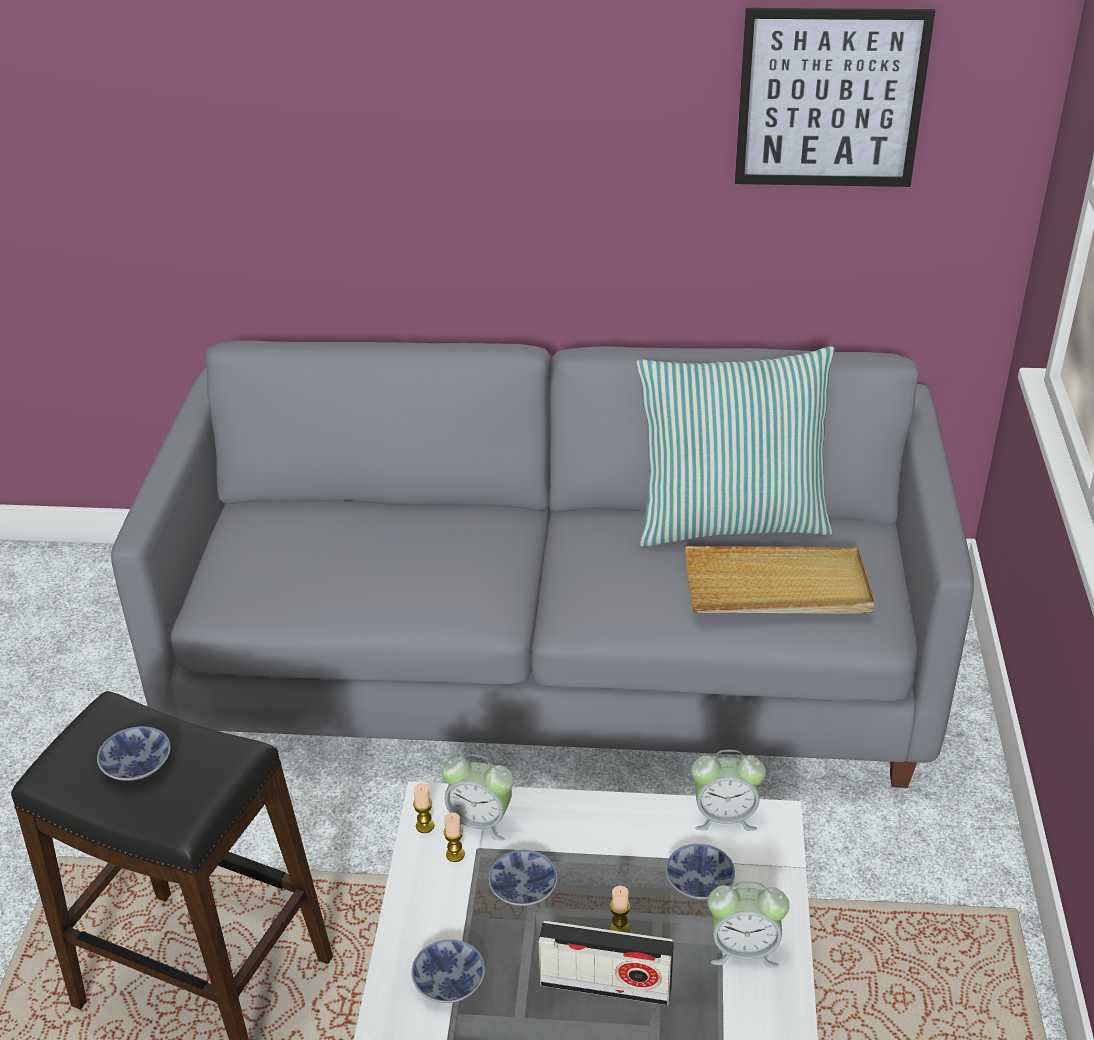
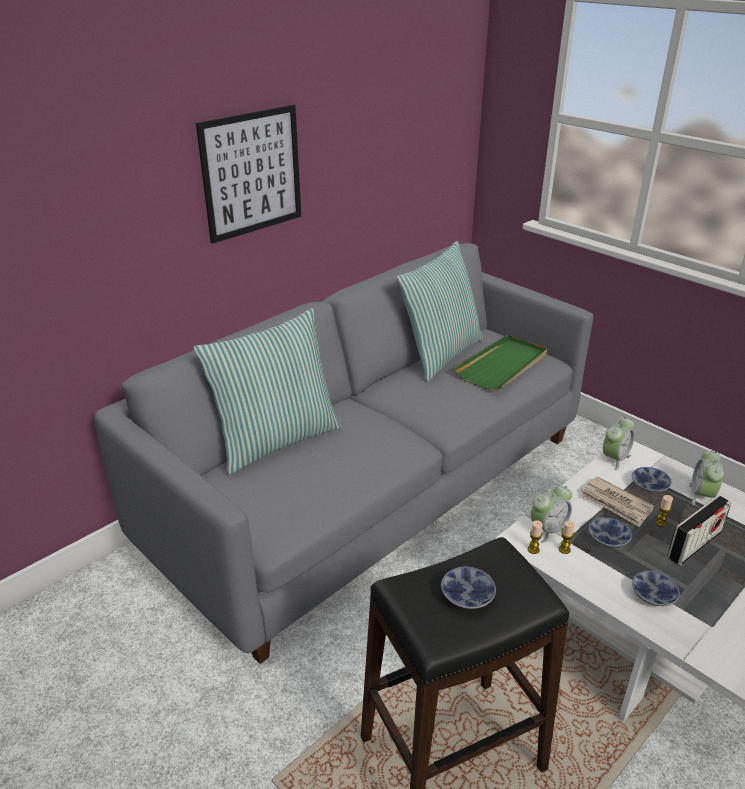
camera: 50 degrees left, 5 degrees down
(368, 508) = (276, 440): none -> pillow
(612, 863) = (616, 504): none -> newspaper
(744, 949) = (701, 495): alarm clock -> alarm clock turned 150 degrees clockwise
(777, 588) = (502, 366): beige tray -> green tray
(830, 99) = (406, 114): picture -> picture (252, 173)

